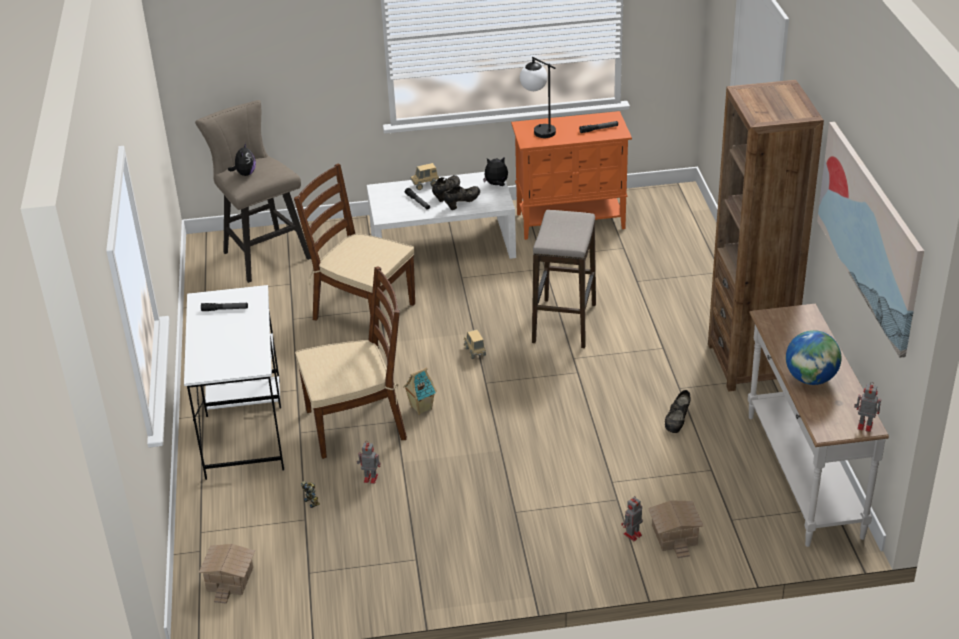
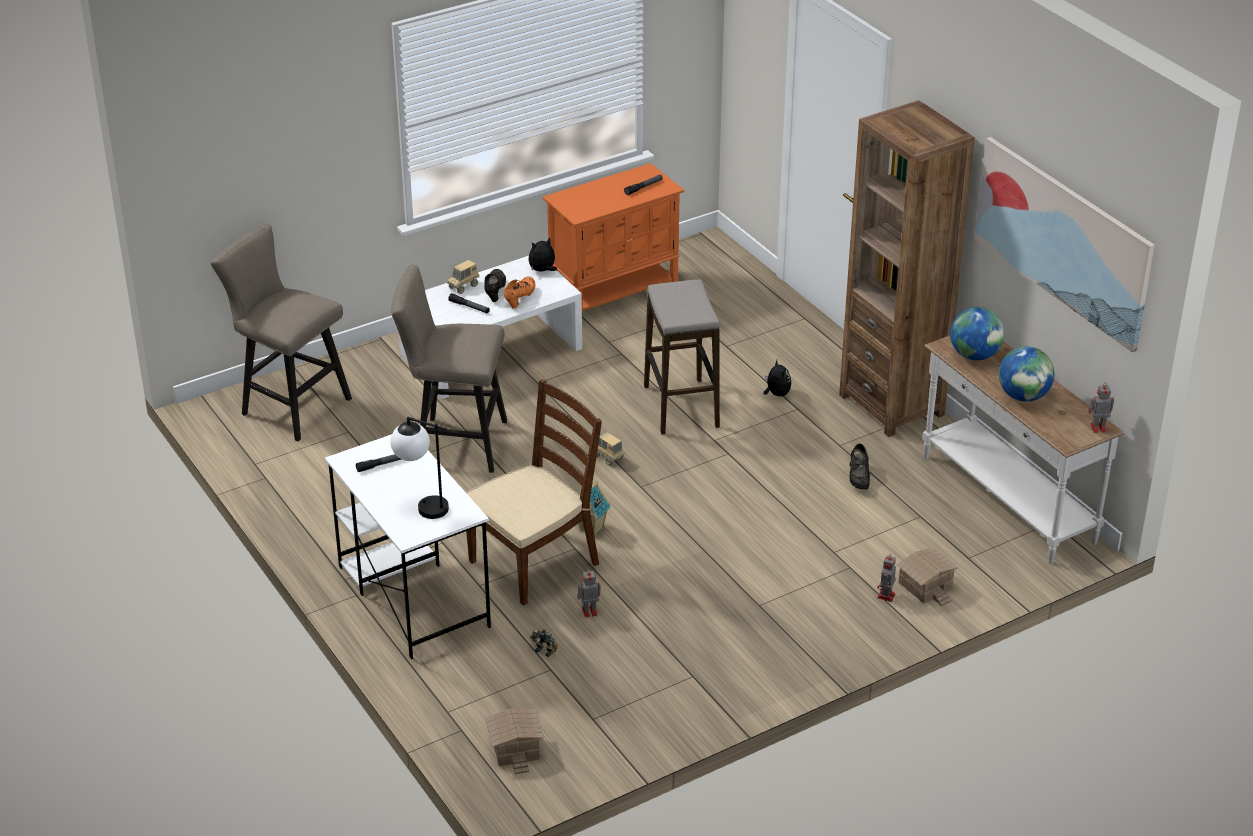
camera: 25 degrees left, 0 degrees up
(245, 174) = (281, 313): plush toy -> plush toy (776, 394)
(363, 311) = (454, 443): brown chair -> beige stool
(462, 203) = (520, 298): black shoe -> orange shoe
(538, 129) = (578, 199): table lamp -> table lamp (422, 506)
(789, 331) = (974, 355): none -> globe

